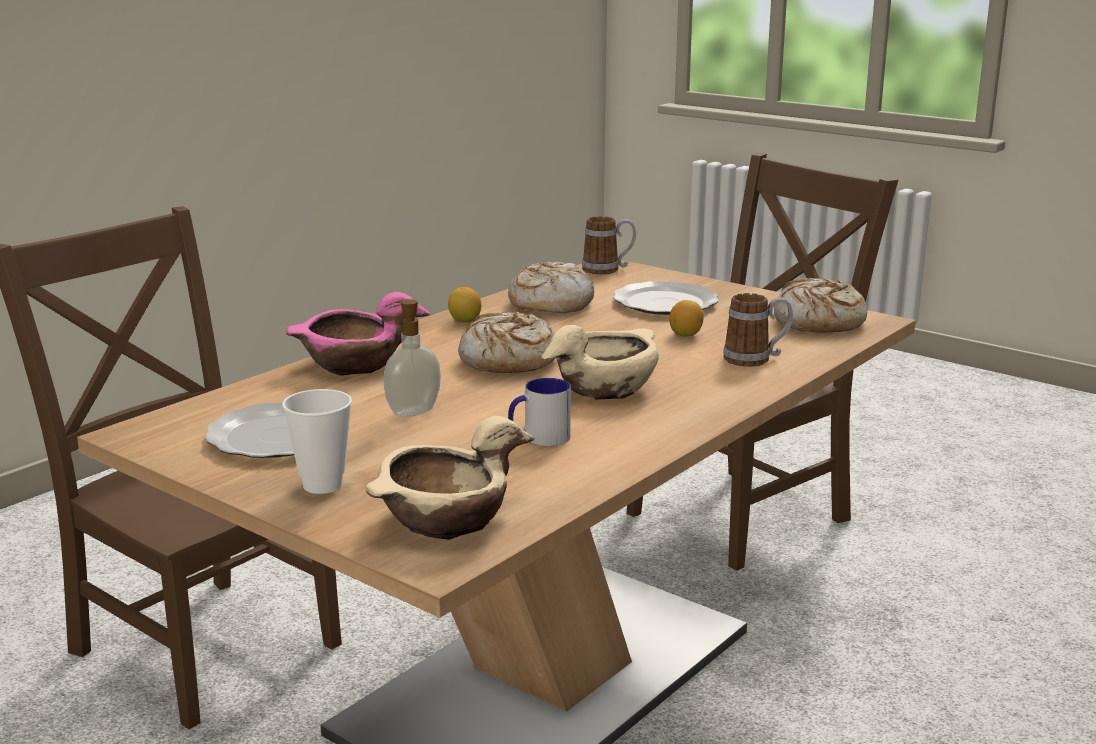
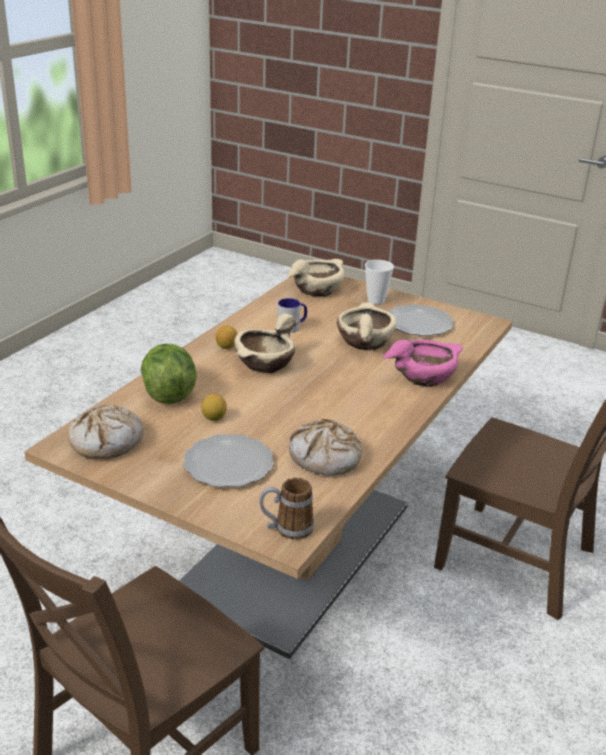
camera: 170 degrees right, 10 degrees up
(412, 411) = (364, 341): soap dispenser -> beige bowl
(465, 321) = (381, 427): lemon -> lemon (226, 347)
(509, 360) = (330, 384): bread -> none
(756, 359) = (168, 393): mug -> lettuce

